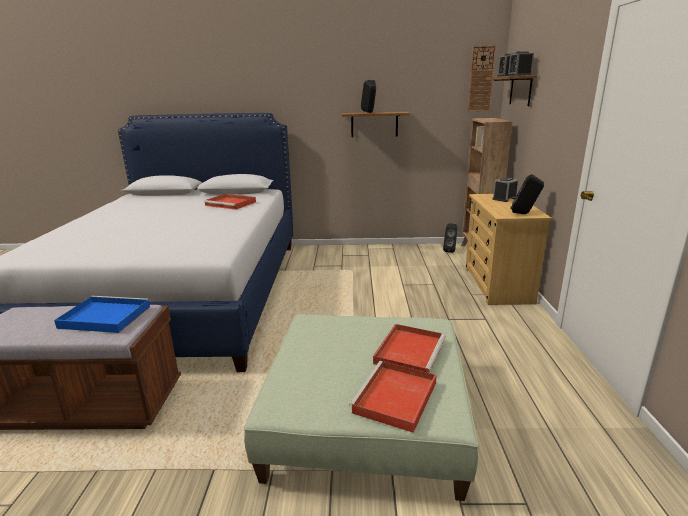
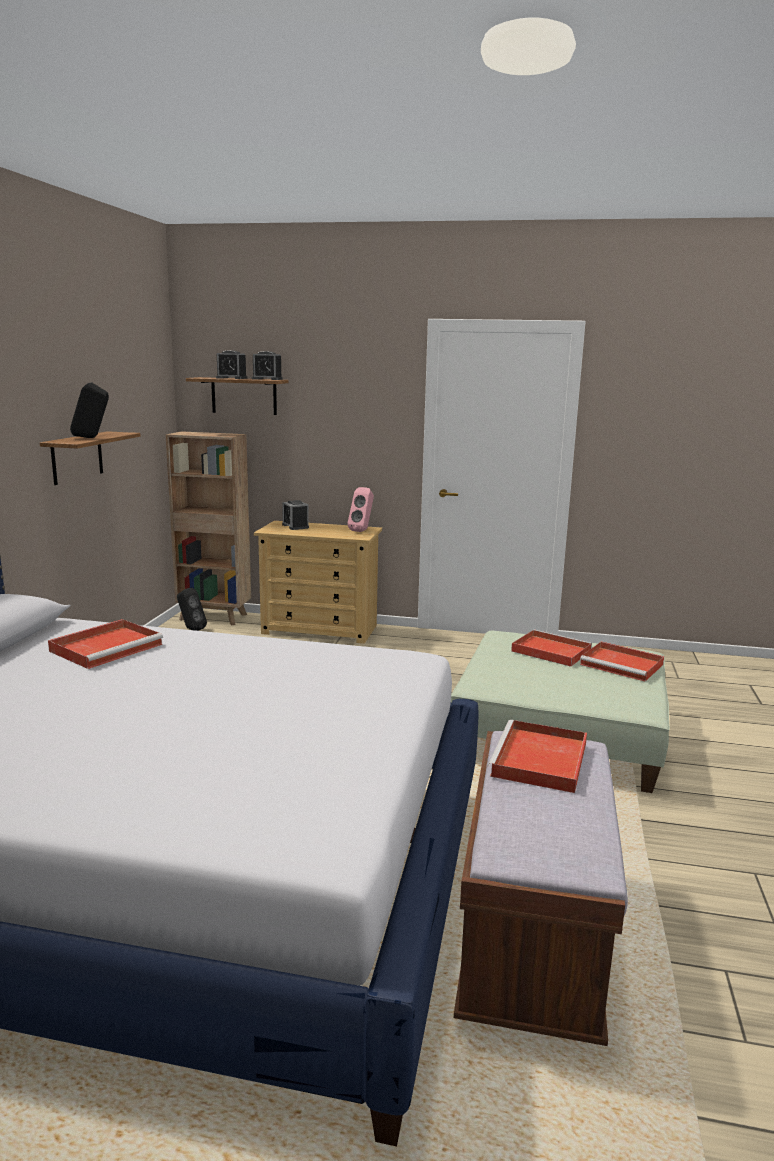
camera: 80 degrees left, 5 degrees down
(103, 317) = (540, 761): blue tray -> red tray
(481, 79) = (160, 379): wall clock -> none
(524, 214) = (362, 531): black speaker -> pink speaker

